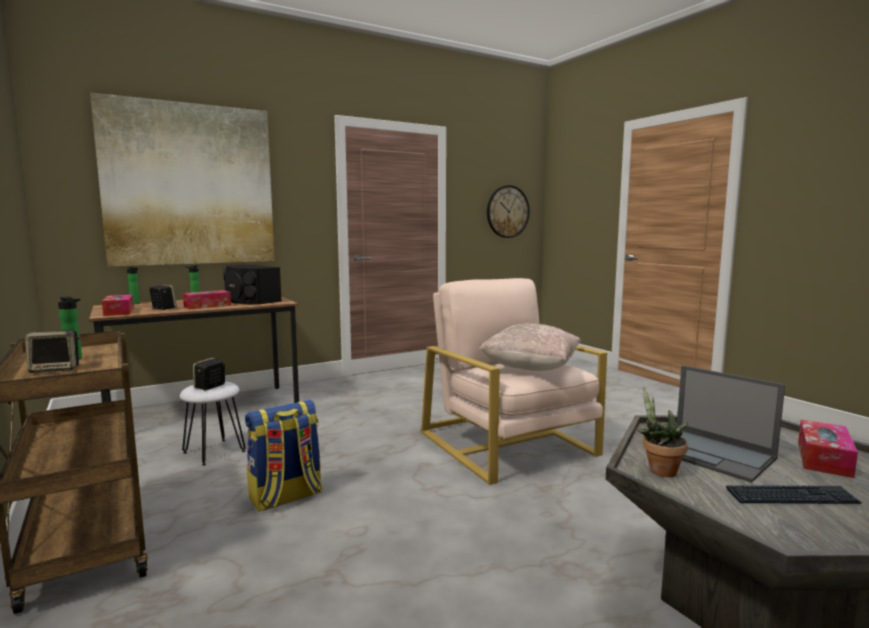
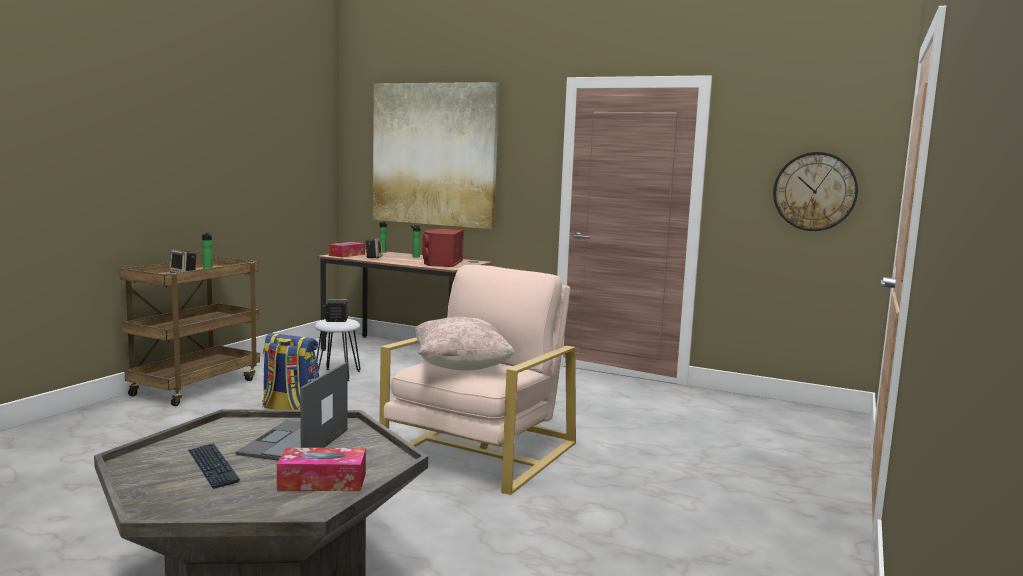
camera: 55 degrees right, 0 degrees up
(207, 306) = (400, 261): tissue box -> none
(250, 301) = (441, 263): black speaker -> red speaker
(659, 470) = (241, 428): potted plant -> none

